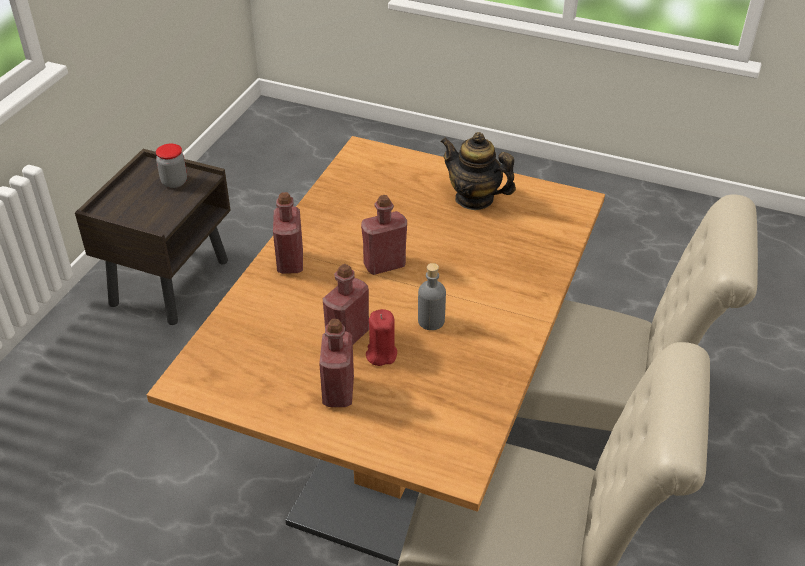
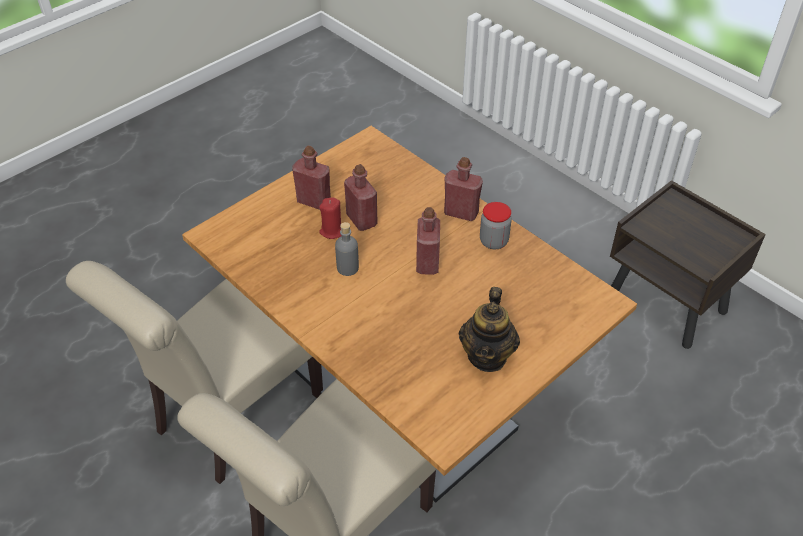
camera: 115 degrees right, 5 degrees up
(174, 182) = (706, 248): jar -> jar (493, 241)
(474, 198) = (487, 356): teapot -> teapot turned 135 degrees clockwise

